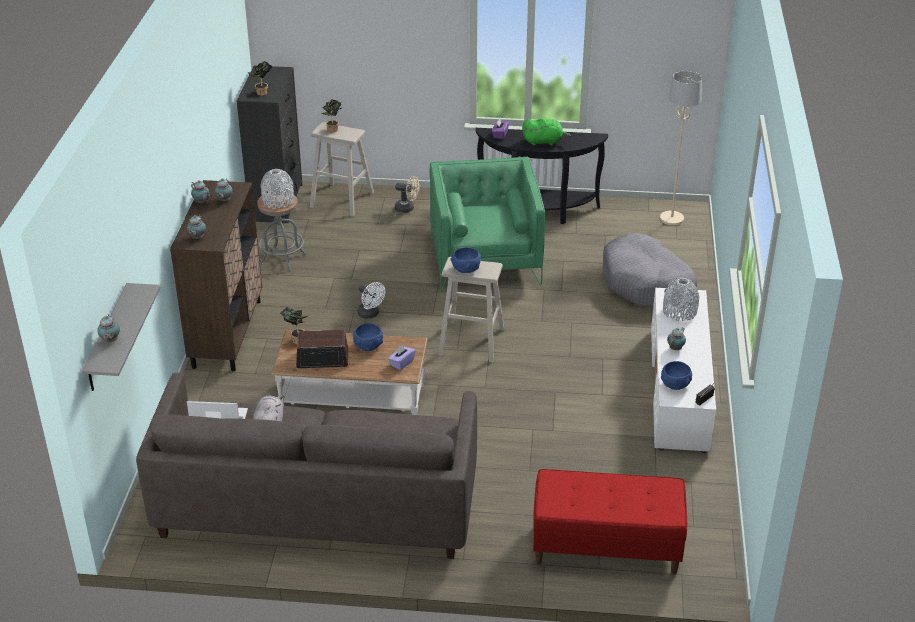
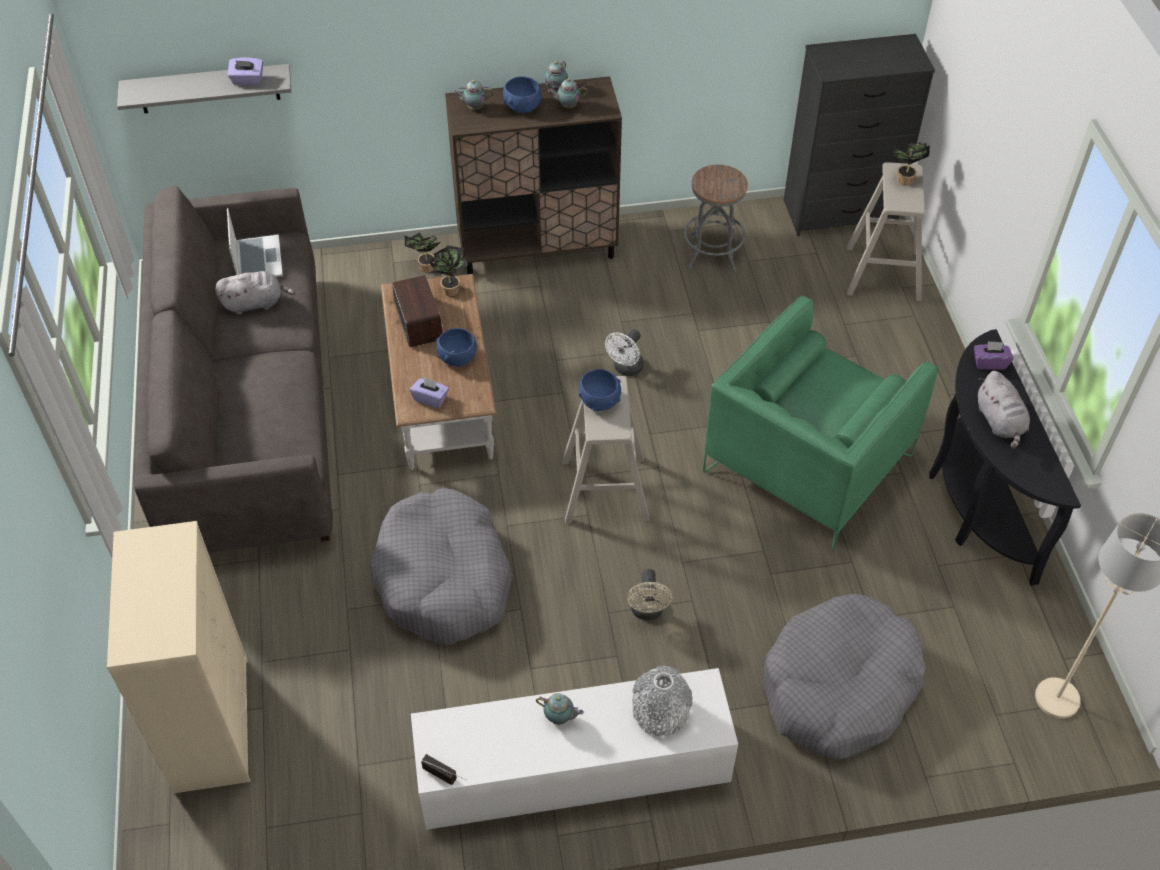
camera: 75 degrees right, 15 degrees up
(110, 341) = (173, 84): teapot -> none
(133, 303) = (247, 80): none -> purple tissue box
(262, 93) = (838, 61): potted plant -> potted plant (425, 268)
(278, 201) = (720, 183): grey vase -> none
(407, 208) = (899, 347): beige fan -> beige fan (647, 612)
(484, 260) = (807, 464): green armchair -> green armchair turned 150 degrees clockwise
(519, 422) = (444, 579): none -> grey dog bed
(544, 141) = (1000, 422): green plush toy -> grey plush toy
(606, 547) = (212, 723): red bench -> beige dresser
(675, 385) = (465, 729): blue bowl -> blue bowl (522, 107)

